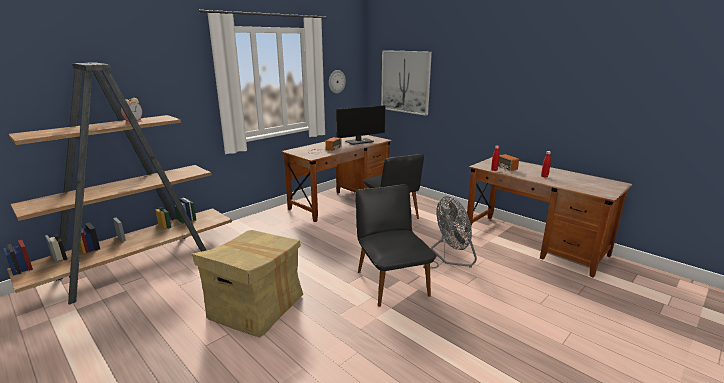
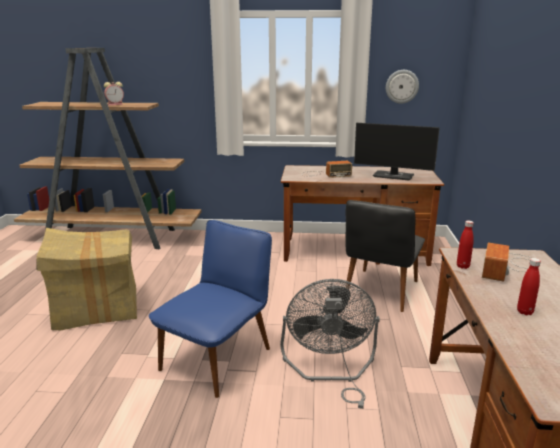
camera: 50 degrees right, 0 degrees up
(392, 283) = (216, 359): black chair -> blue chair
(405, 82) = (489, 94): picture -> none
(446, 256) = (333, 372): grey fan -> grey fan turned 120 degrees counterclockwise

